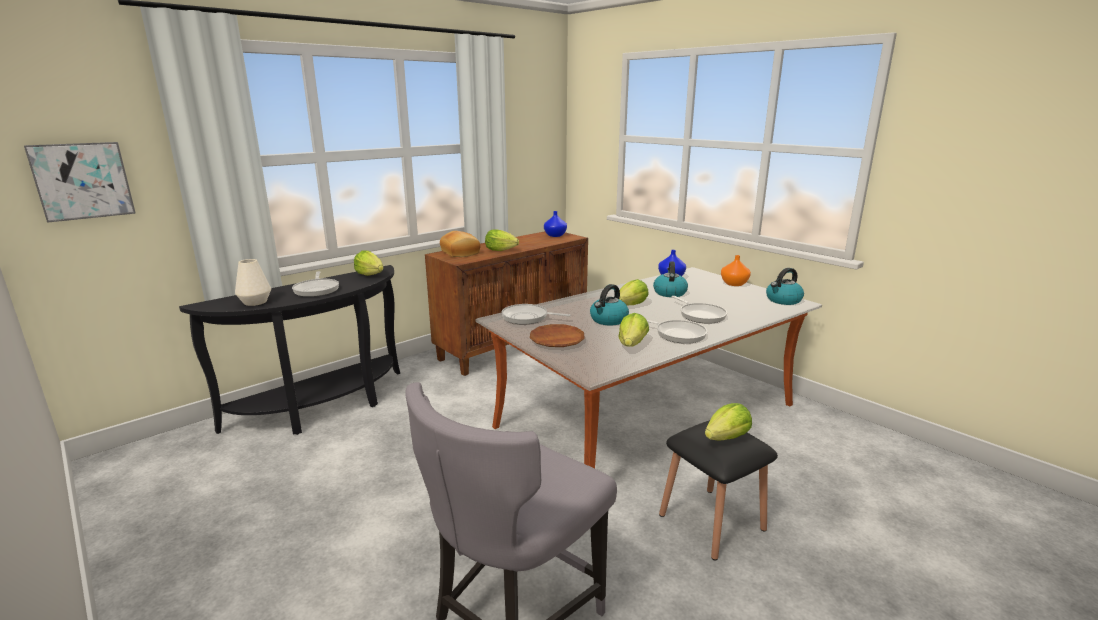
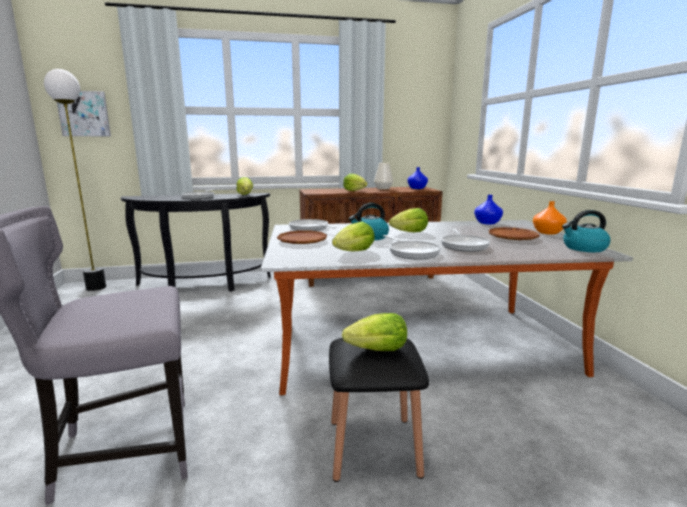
camera: 30 degrees right, 5 degrees down
(148, 454) = (96, 287): none -> floor lamp
(255, 302) = (156, 198): white vase -> white vase (383, 188)
(461, 252) = (324, 190): bread -> none
(669, 292) = (464, 230): kettle -> none
(719, 295) = (513, 237): none -> brown plate

